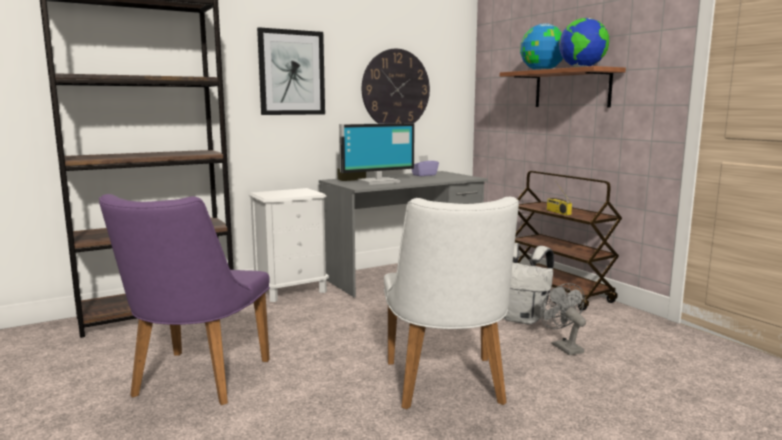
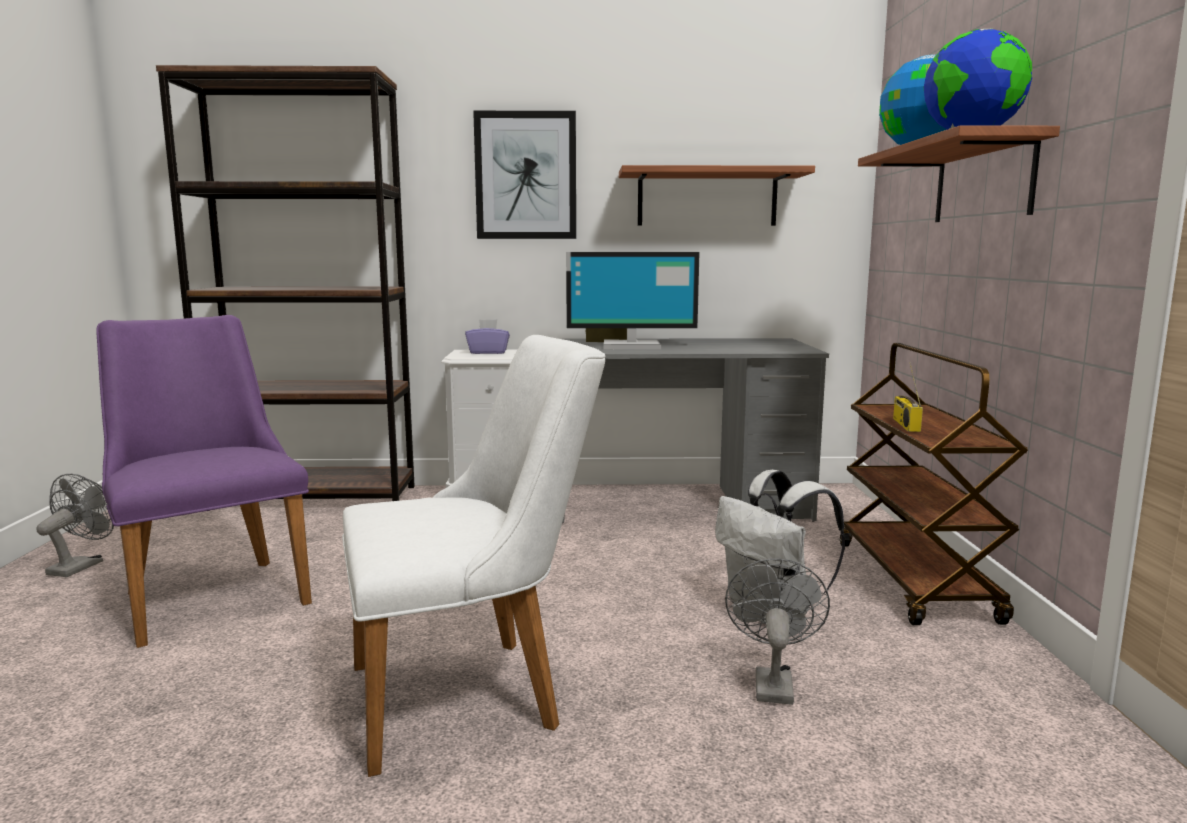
camera: 30 degrees right, 0 degrees up
(47, 393) = (81, 565): none -> grey fan
(194, 383) = (211, 592): purple chair -> purple chair turned 105 degrees clockwise
(396, 89) = (707, 198): wall clock -> shelf
(424, 175) = (736, 342): purple tissue box -> purple tissue box (488, 352)
(447, 388) = (474, 693): white chair -> white chair turned 135 degrees counterclockwise

